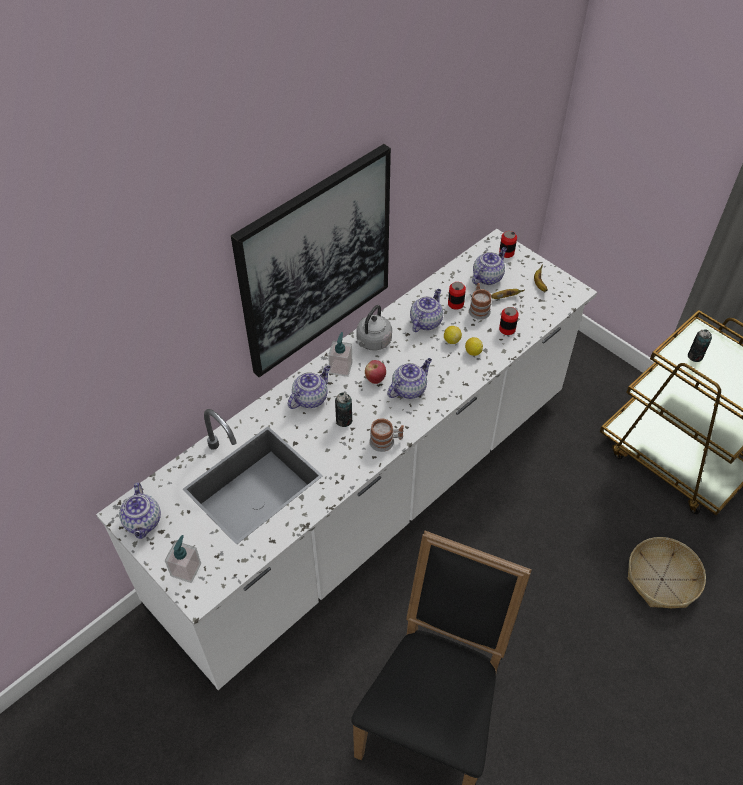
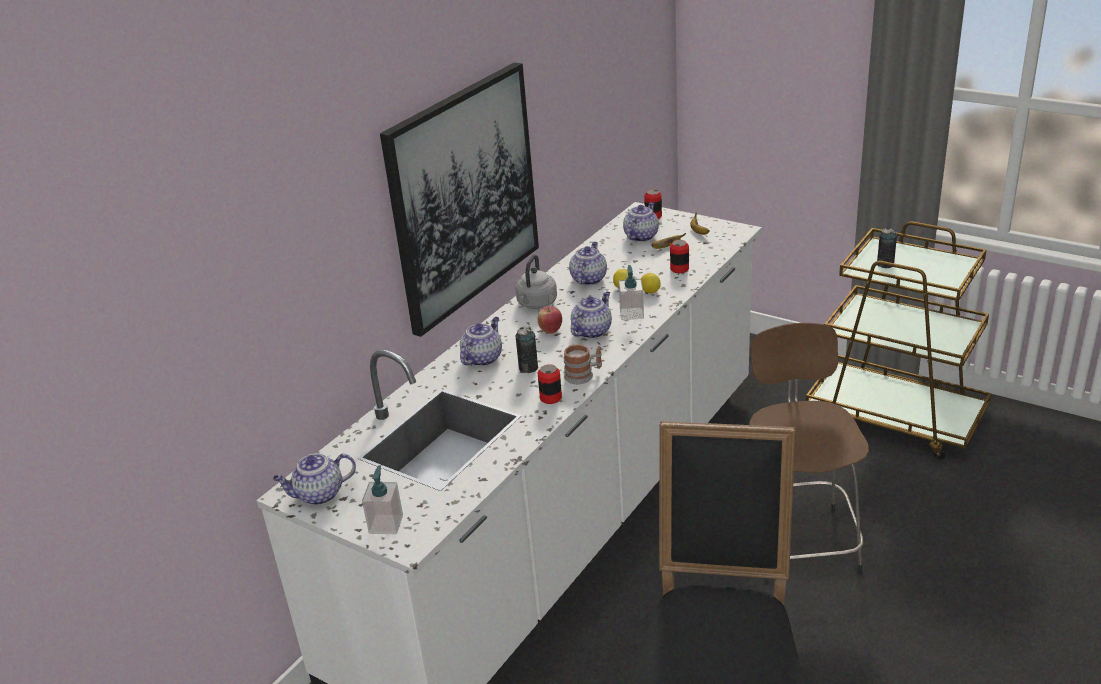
camera: 10 degrees left, 20 degrees down
(143, 522) = (319, 495): teapot -> teapot turned 90 degrees clockwise
(341, 368) = (508, 329): soap dispenser -> soap dispenser (631, 313)
(455, 304) = (615, 261): can -> can (550, 398)
(478, 309) = (642, 260): mug -> none
(548, 569) = (799, 542): none -> brown stool
(662, 579) = (932, 524): basket -> none

